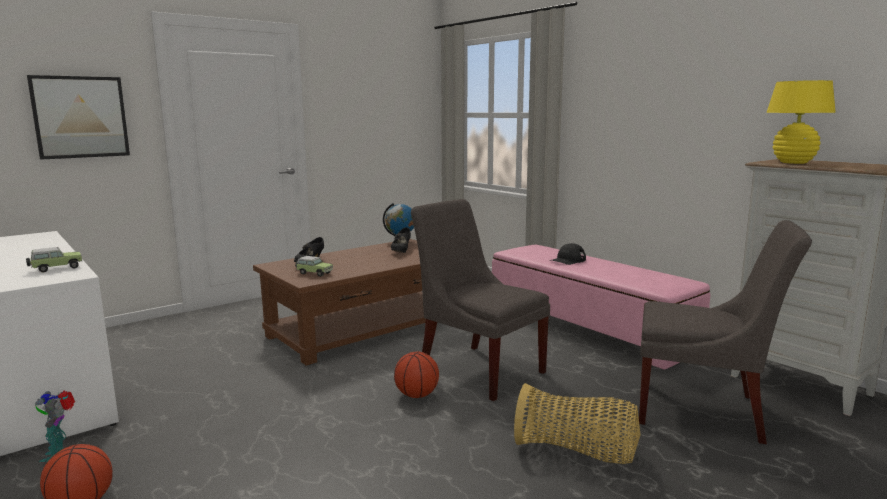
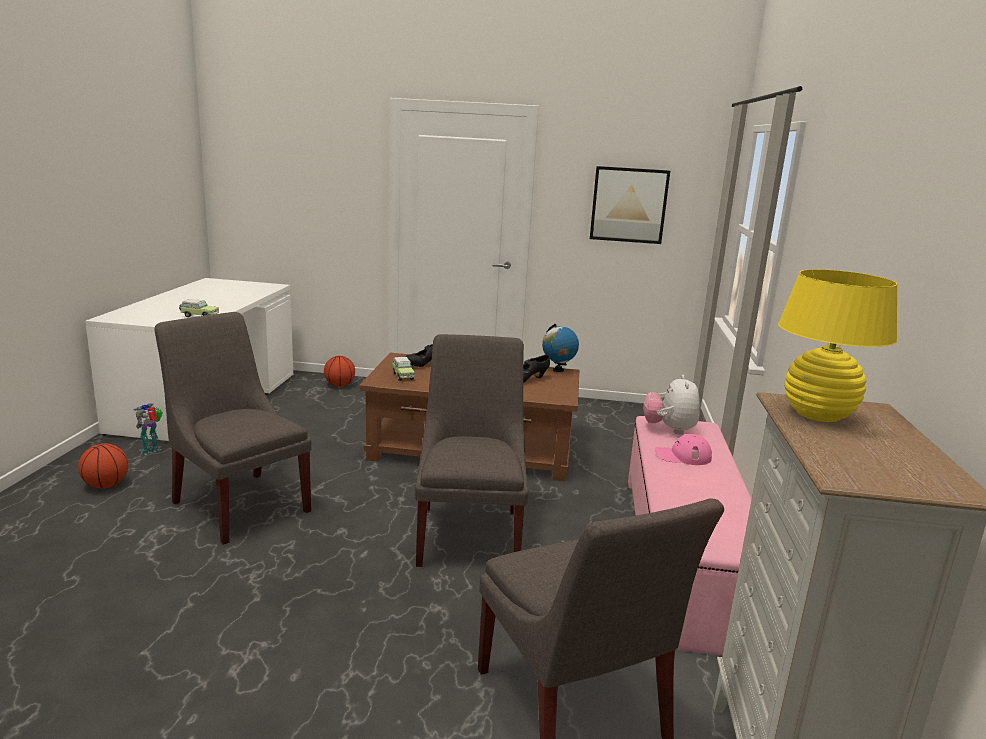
camera: 45 degrees right, 5 degrees up
(80, 117) = (324, 192): picture -> picture (628, 205)
(274, 439) = (239, 503): none -> grey chair
(417, 395) = (377, 526): basketball -> basketball (339, 385)
(529, 252) = (669, 430): none -> plush toy
(568, 260) = (682, 456): black cap -> pink cap
(577, 452) = (371, 649): basket -> none

